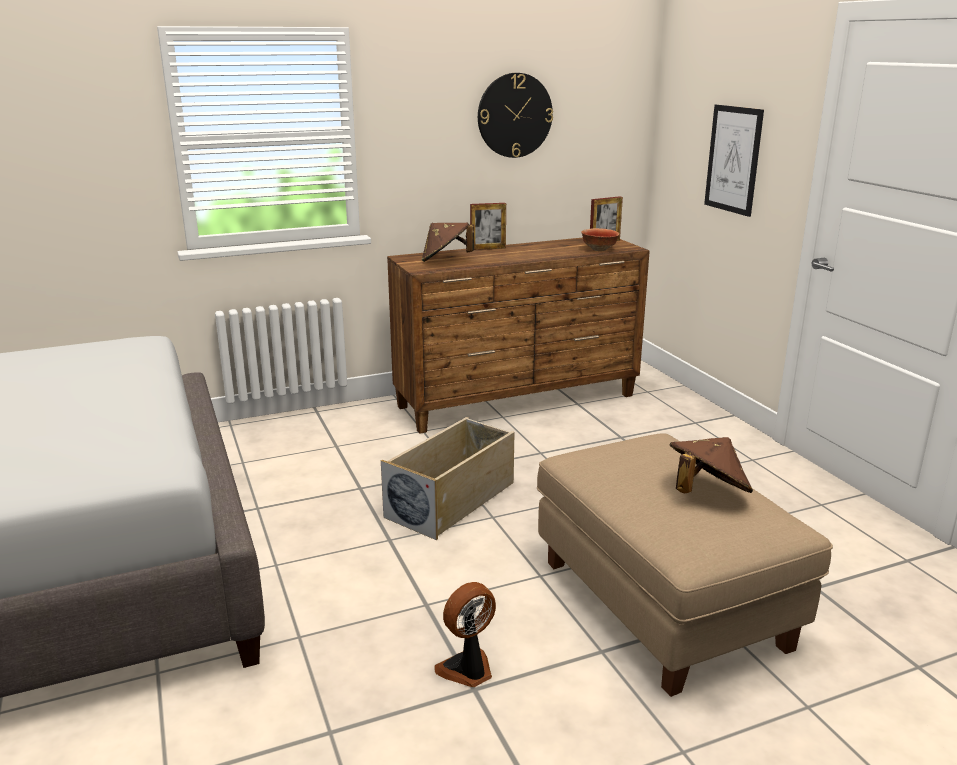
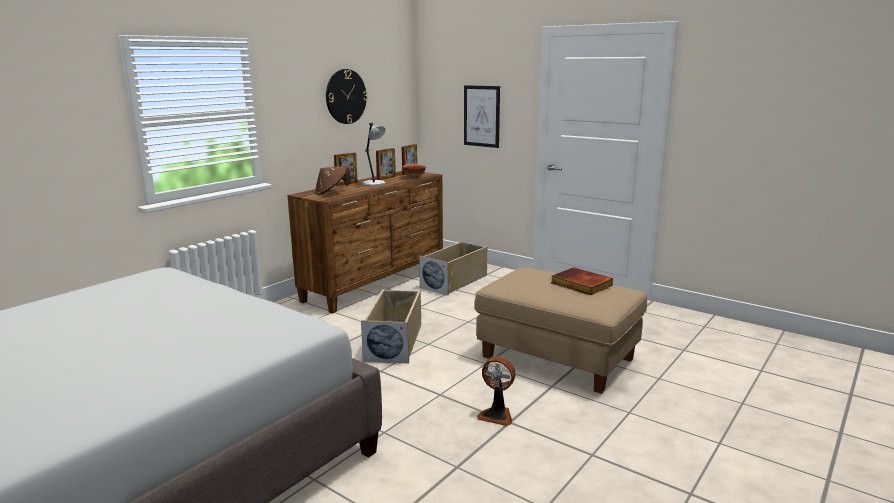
camera: 30 degrees left, 5 degrees down
(468, 670) = (497, 415): fan -> fan turned 90 degrees counterclockwise
(524, 254) = (374, 184): none -> grey table lamp
(556, 246) = (386, 178): none -> picture frame
(634, 423) = (455, 281): none -> beige storage box
(706, 493) = (580, 284): brown hat -> book

